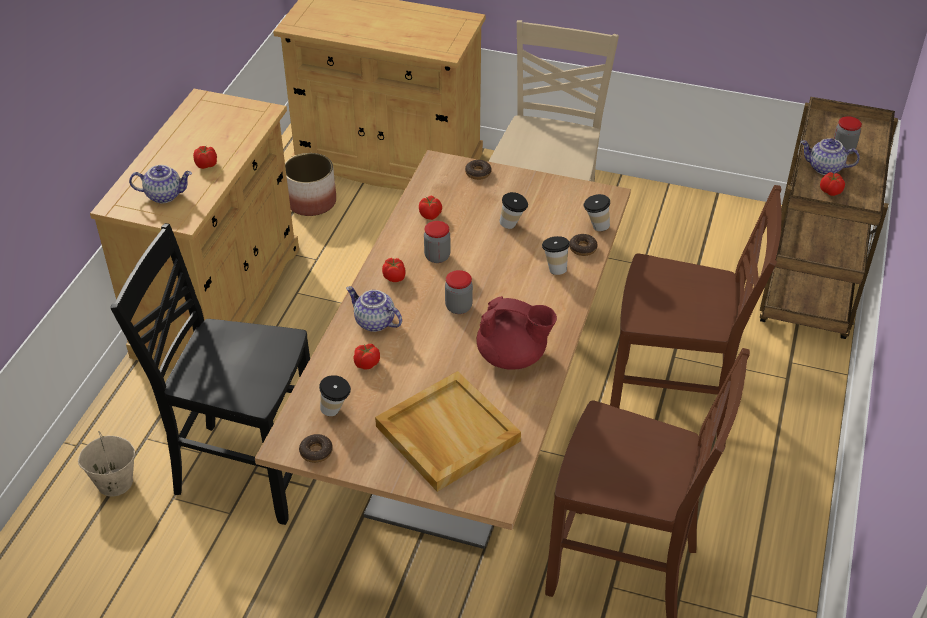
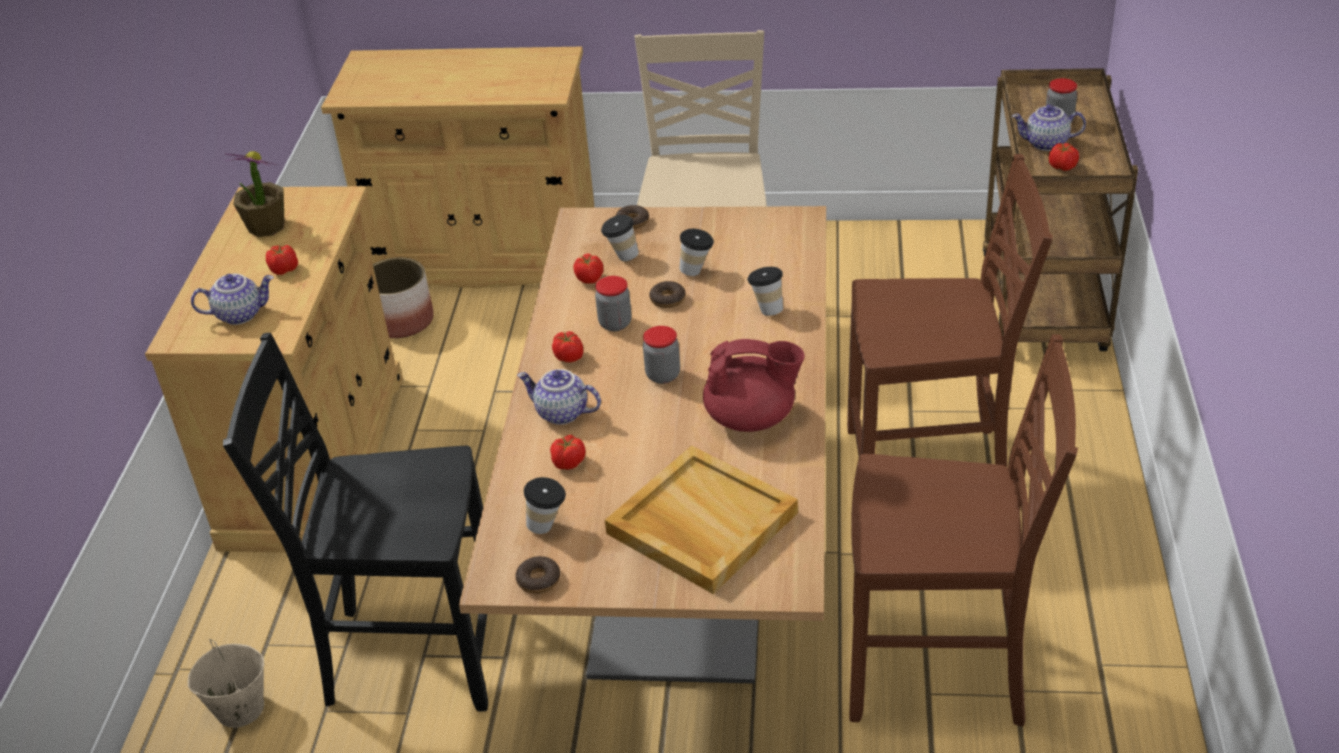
camera: 10 degrees left, 5 degrees down
(204, 126) = (266, 226): none -> potted plant
(583, 248) = (793, 281): donut -> donut (667, 299)
(595, 226) = (799, 254): cup -> cup (621, 257)

